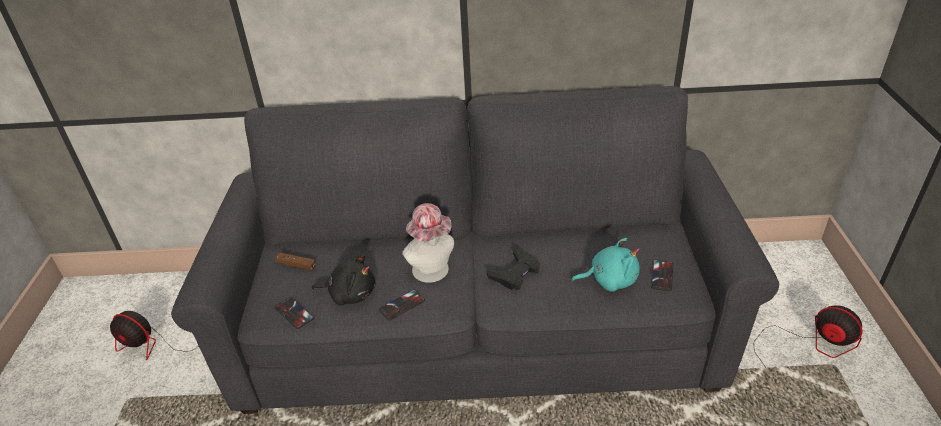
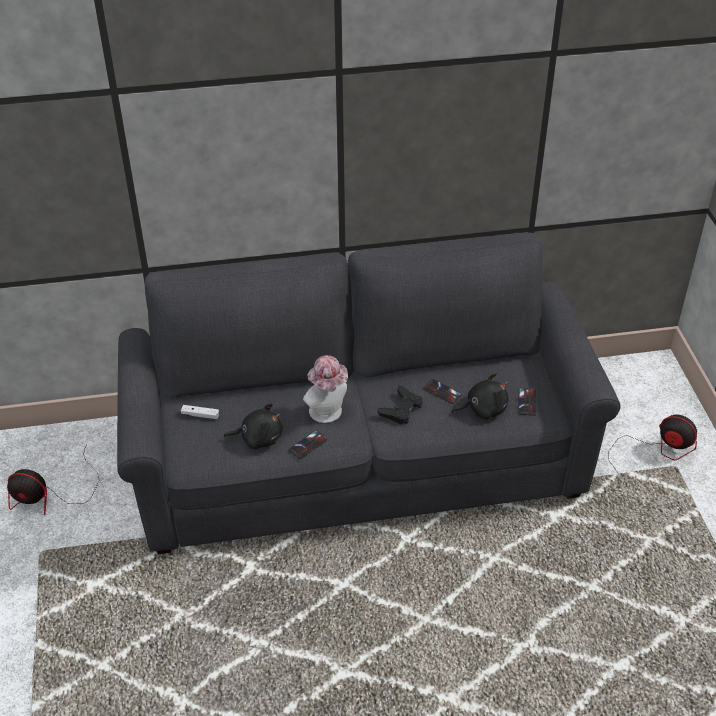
camera: 10 degrees left, 5 degrees up
(294, 313) = (213, 459): phone -> phone (442, 391)
(296, 265) = (200, 415): brown game controller -> white game controller
(609, 280) = (483, 409): turquoise plush toy -> black plush toy

